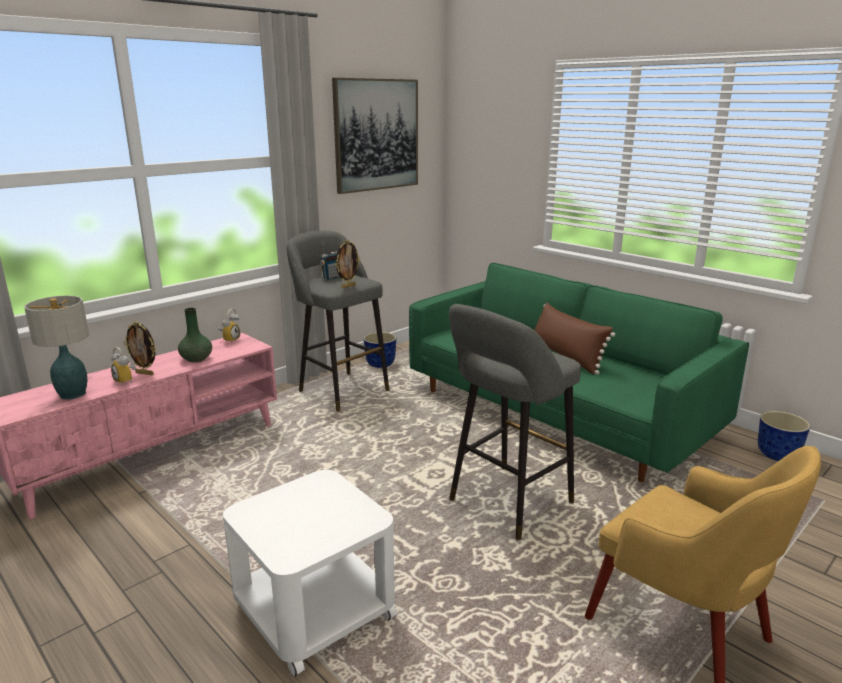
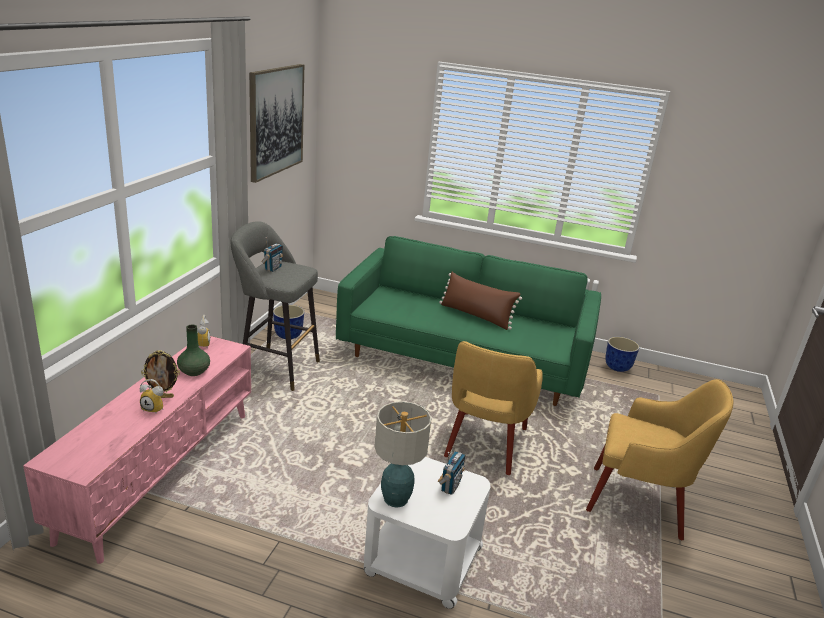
camera: 30 degrees left, 5 degrees up
(72, 394) = (117, 433): table lamp -> table lamp (395, 498)
(338, 514) = (450, 486): none -> radio
(348, 286) = (297, 277): picture frame -> none
(506, 504) = (485, 444): grey stool -> yellow armchair

